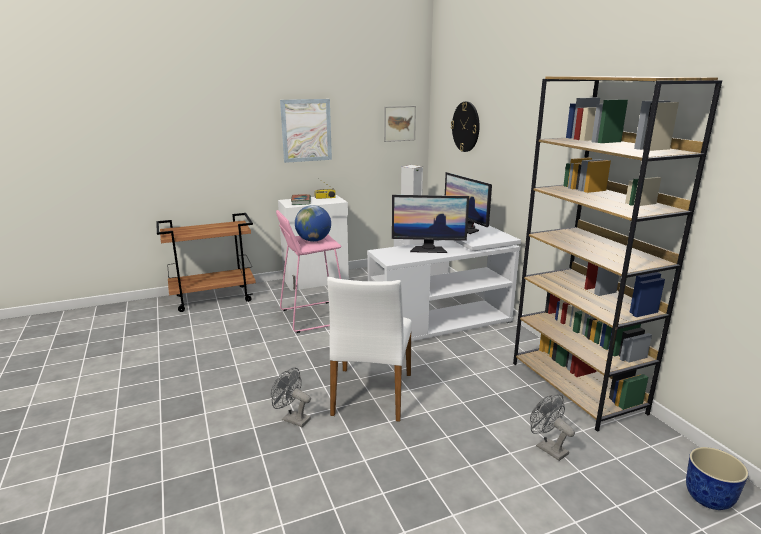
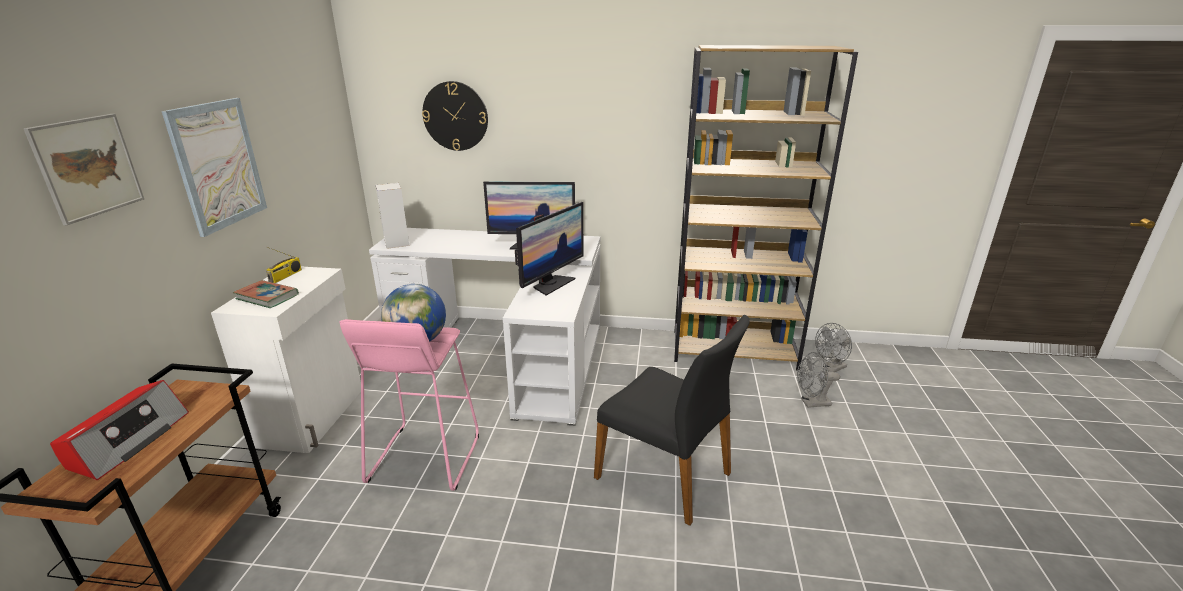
camera: 60 degrees left, 5 degrees up
(201, 228) = (127, 441): none -> radio
(292, 419) = (677, 565): grey fan -> grey fan (831, 369)
(371, 394) = (665, 475): white chair -> black chair
(399, 123) = (325, 125): picture -> picture (88, 167)
(709, 499) = (890, 366): planter -> none

